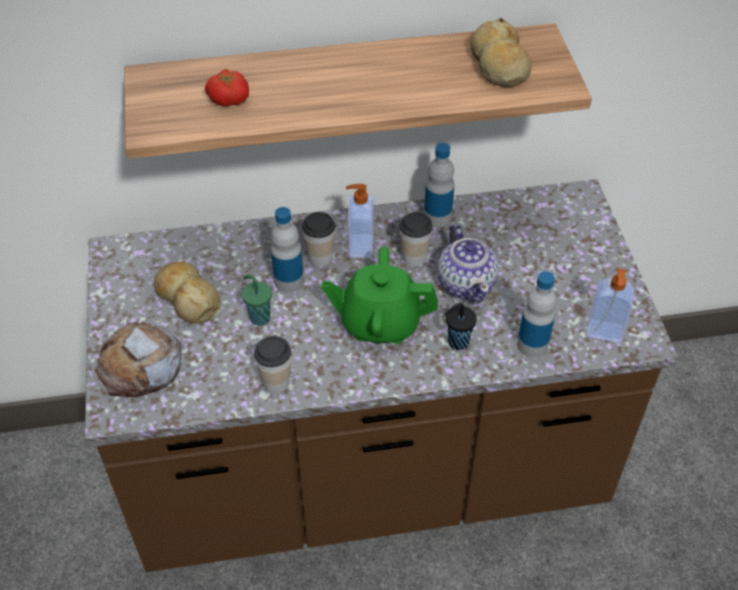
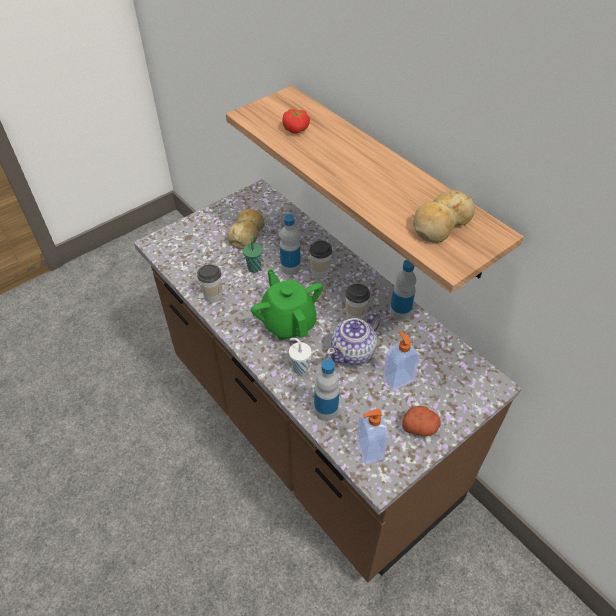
camera: 60 degrees right, 0 degrees up
(141, 365) = (190, 238): bread -> none
(359, 246) = (343, 286): soap dispenser -> soap dispenser (397, 378)
(457, 342) = (299, 367): black cup -> white cup
(599, 277) = (420, 426): none -> potato

